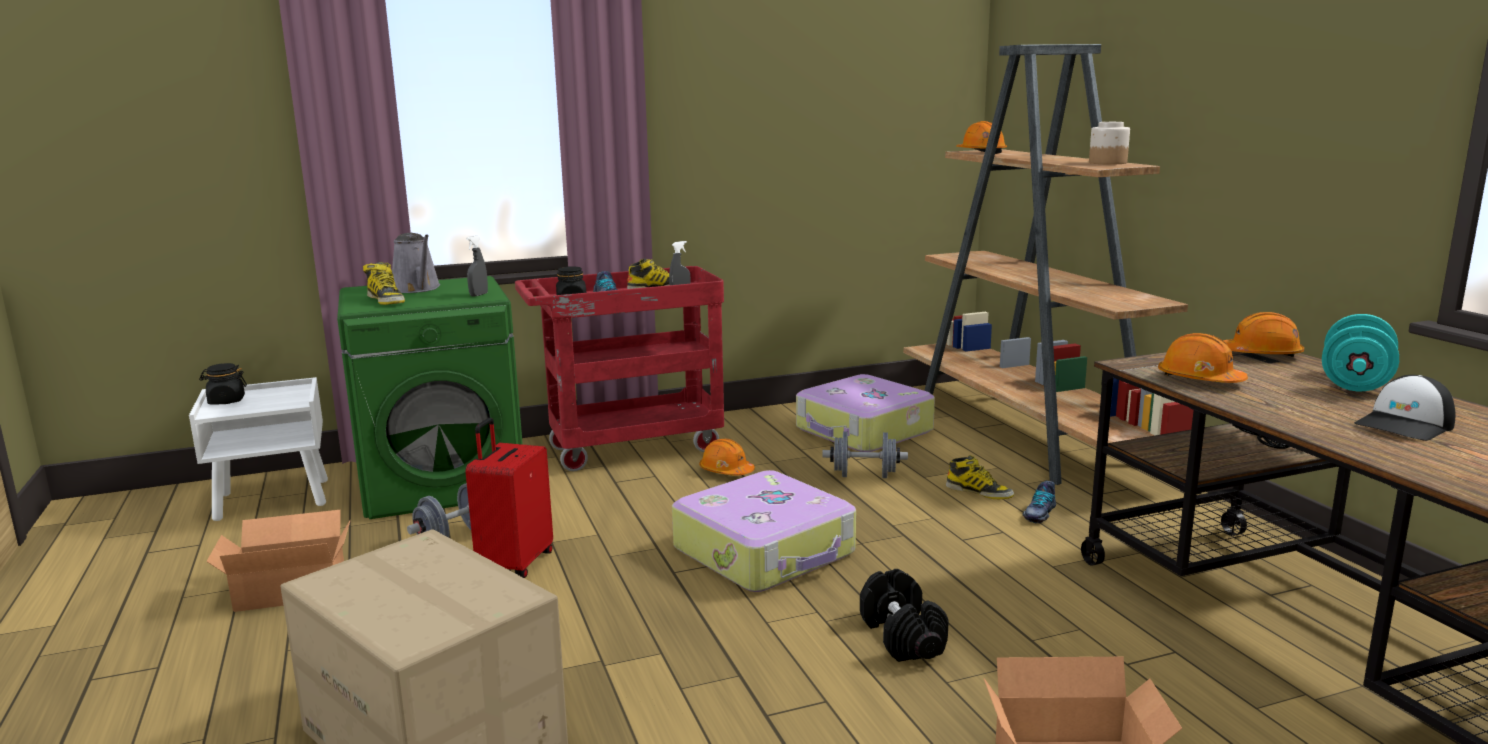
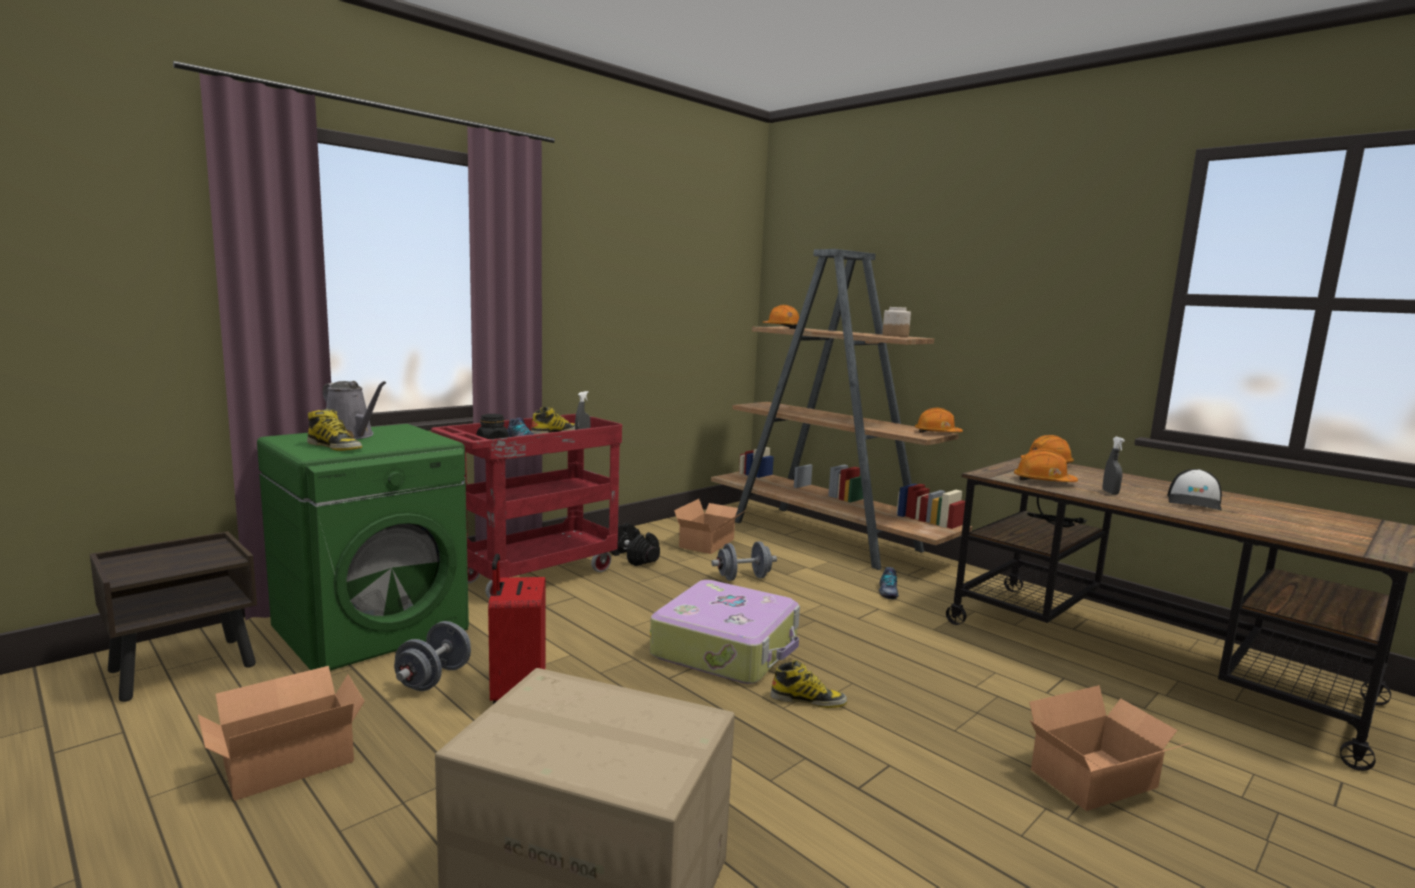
camera: 25 degrees left, 5 degrees down
(226, 401) = (133, 564): black jar -> none
(274, 499) = (185, 668): white nightstand -> brown nightstand
(478, 295) = (427, 439): grey spray bottle -> grey spray bottle (1110, 492)
(726, 471) = (633, 586): orange hard hat -> orange hard hat (937, 433)
(863, 431) = (709, 543): suitcase -> cardboard box
(903, 637) = (892, 700): black dumbbell -> black dumbbell (633, 557)
(979, 492) = (834, 581): boot -> boot (808, 700)
(1355, 382) = (1124, 478): turquoise dumbbell -> none

